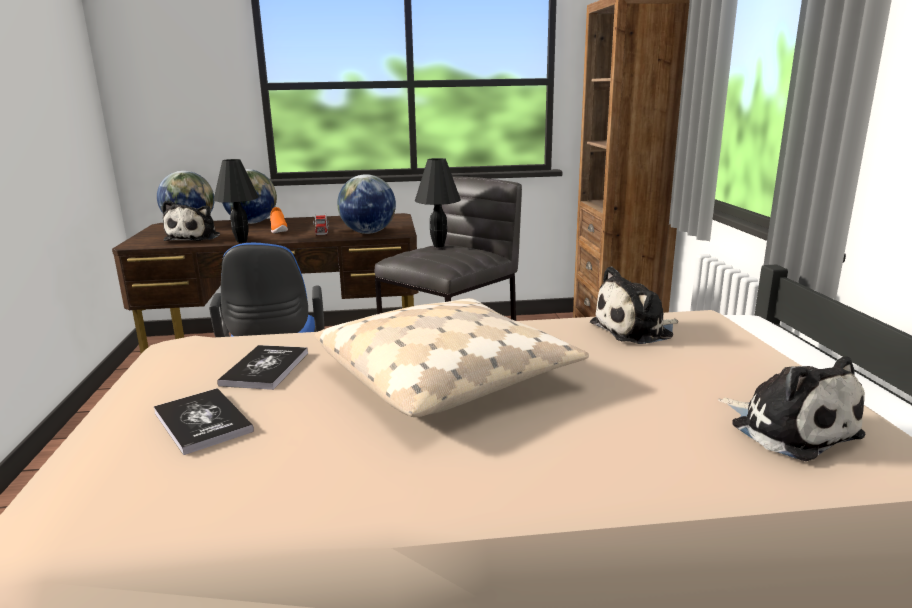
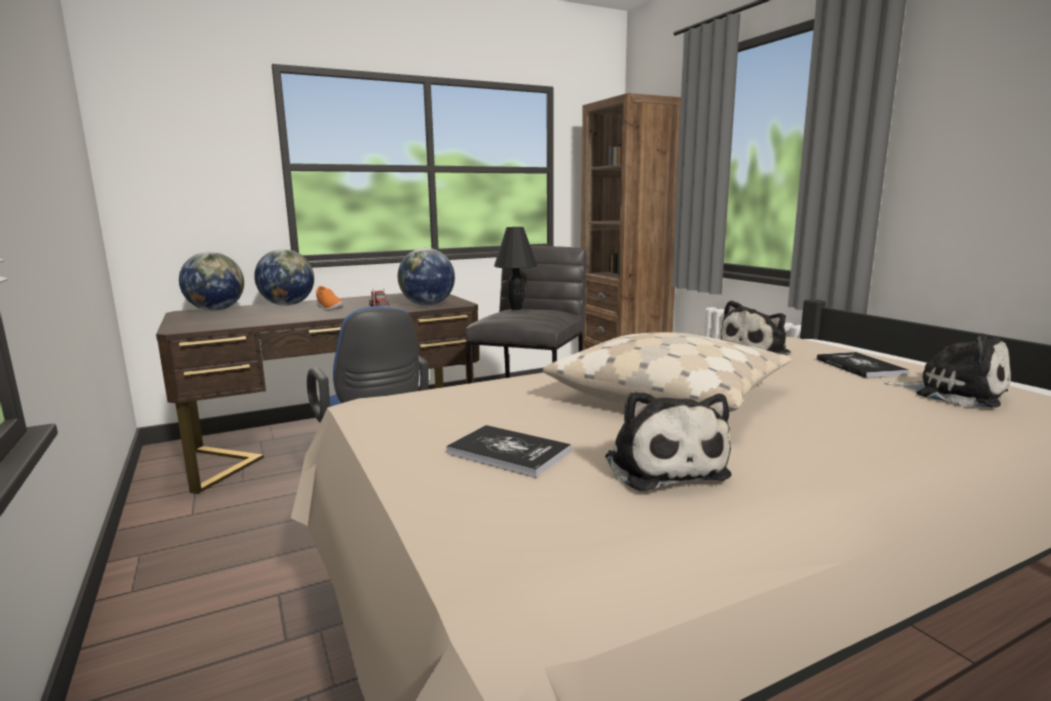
camera: 20 degrees left, 5 degrees down
(195, 237) = (244, 319): plush toy -> plush toy (662, 466)
(242, 241) = (305, 318): black table lamp -> none
(265, 368) = (497, 409): book -> book (860, 367)

